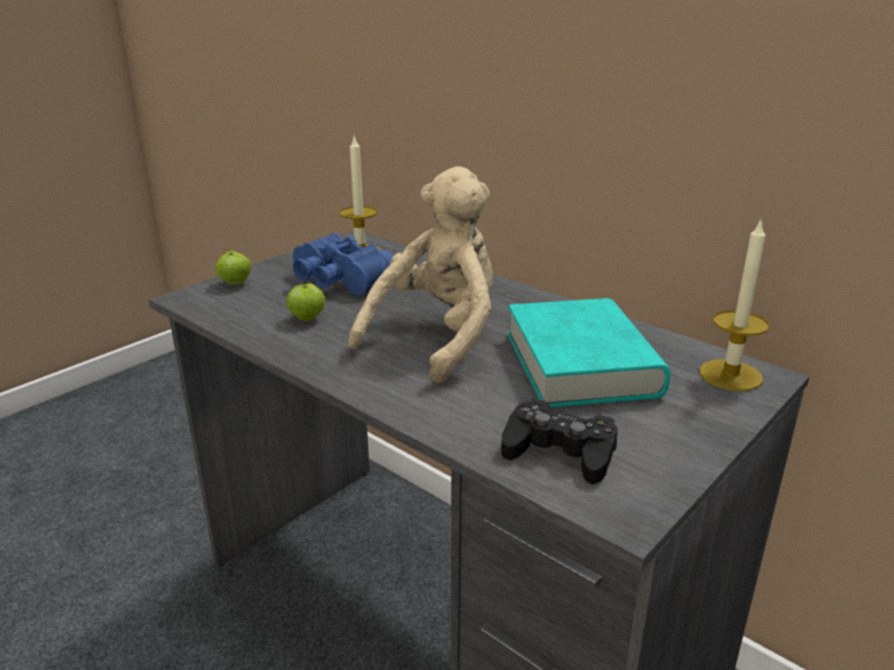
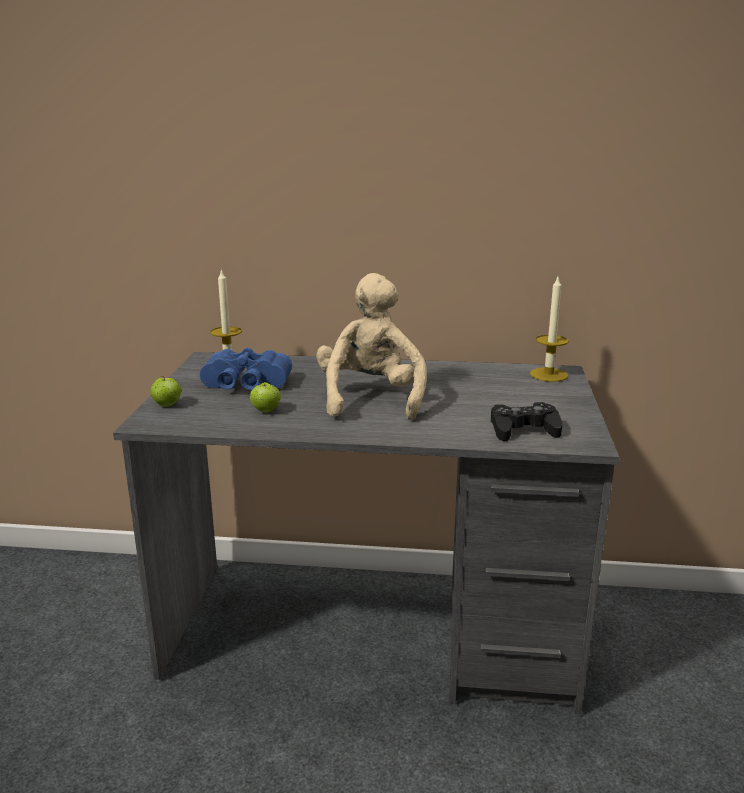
camera: 35 degrees left, 5 degrees down
(581, 364) = (471, 389): turquoise book -> none

